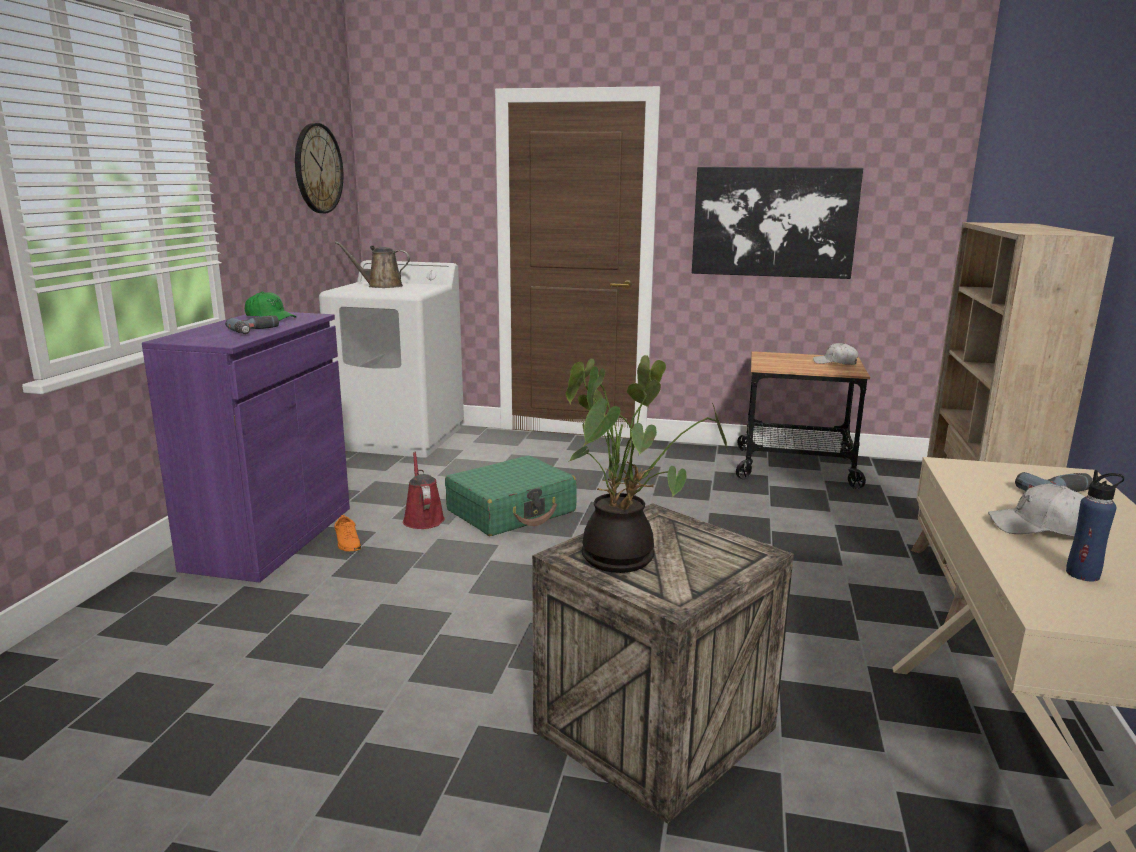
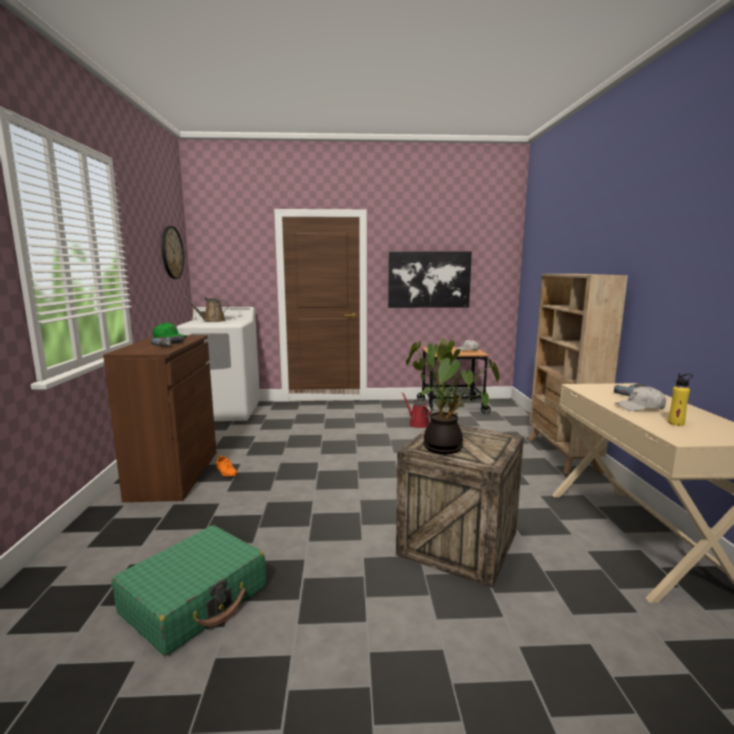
camera: 15 degrees left, 5 degrees down
(270, 537) = (174, 474): purple cabinet -> brown cabinet
(423, 518) = (265, 453): red watering can -> red watering can (417, 424)
(512, 511) = (315, 444): green suitcase -> green suitcase (195, 600)
(1083, 574) = (676, 423): blue bottle -> yellow bottle

